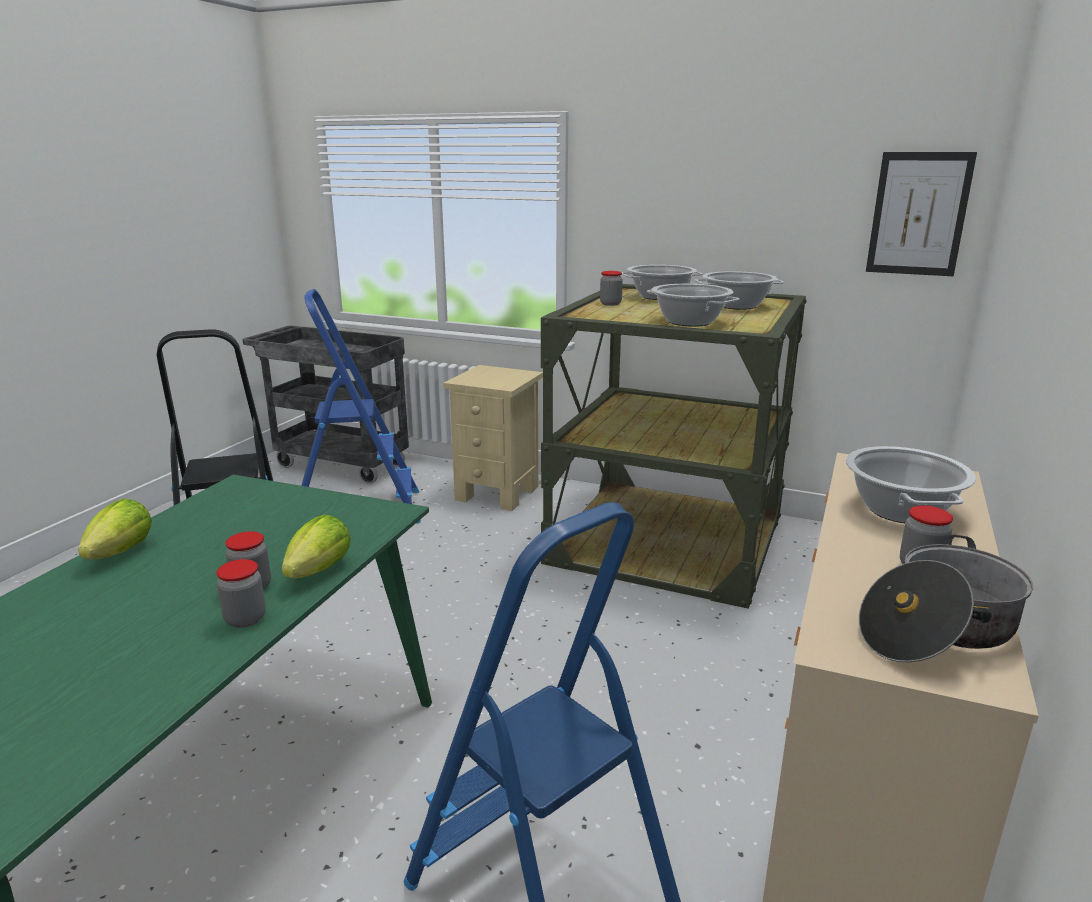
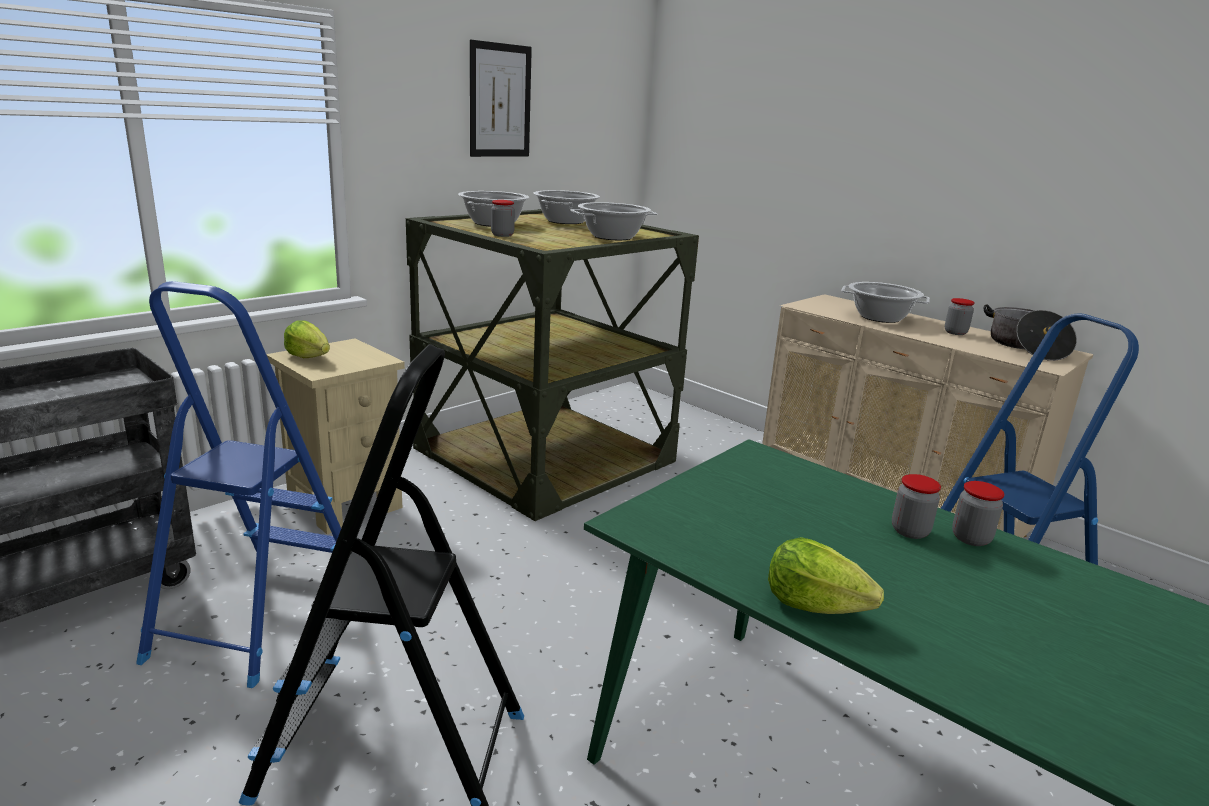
camera: 70 degrees left, 0 degrees up
(319, 570) = (878, 498): lettuce -> lettuce (308, 357)
(918, 214) = (615, 134): picture -> picture (500, 101)

